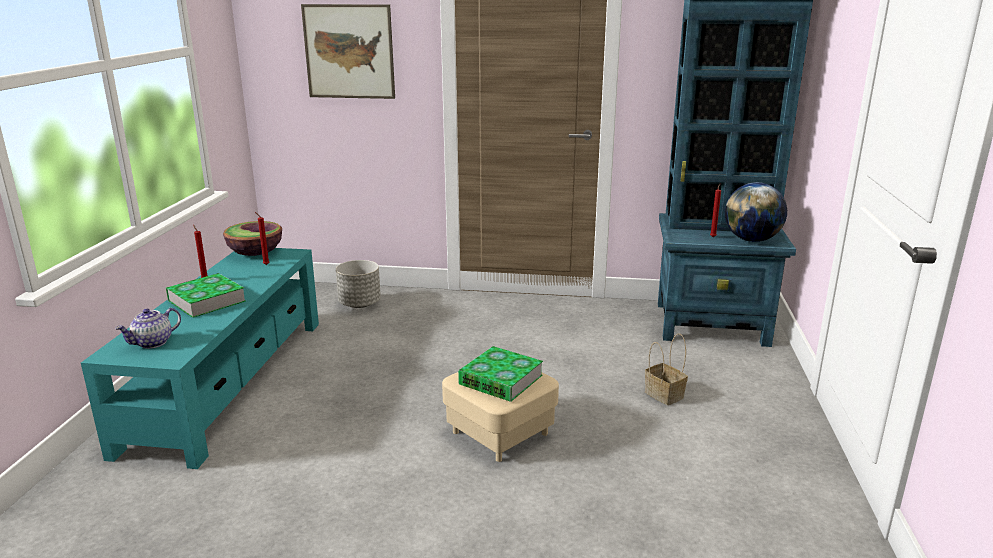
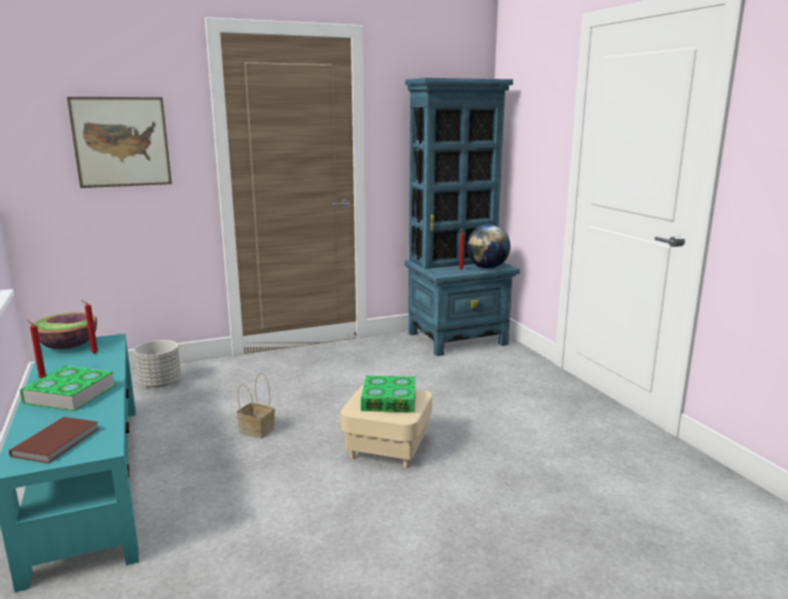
camera: 30 degrees left, 5 degrees down
(152, 343) = (59, 442): teapot -> brown book
(662, 394) = (472, 391): basket -> basket (255, 430)

